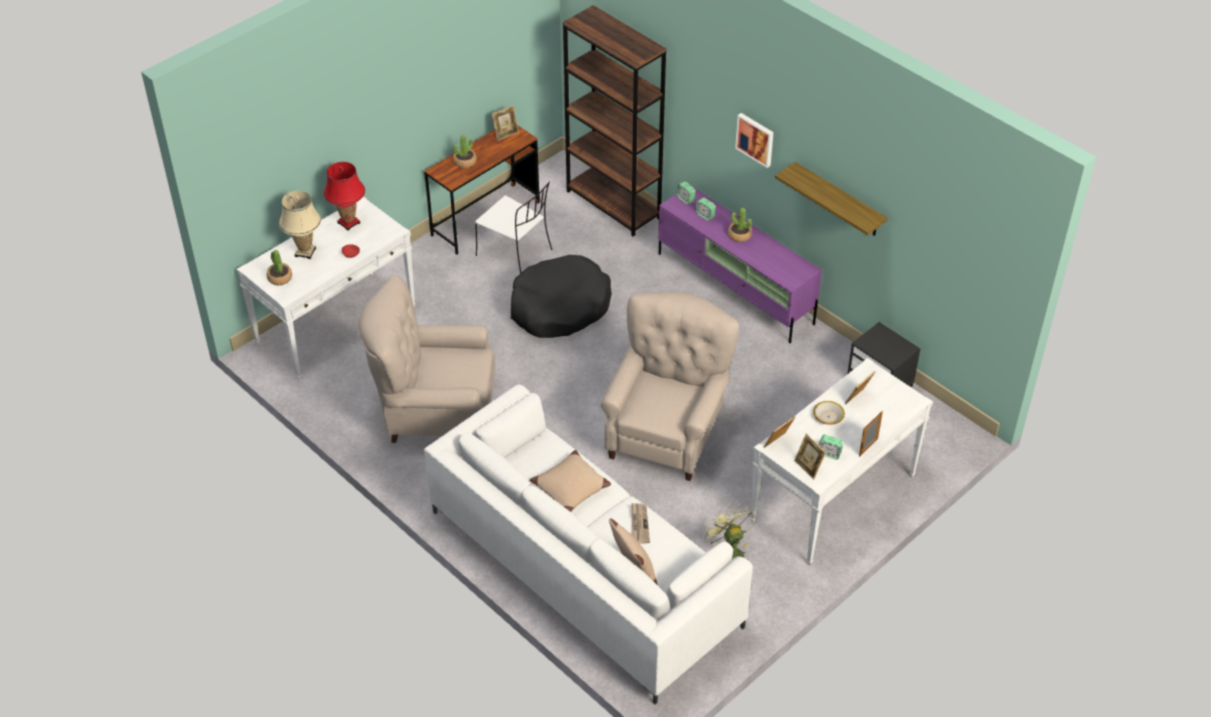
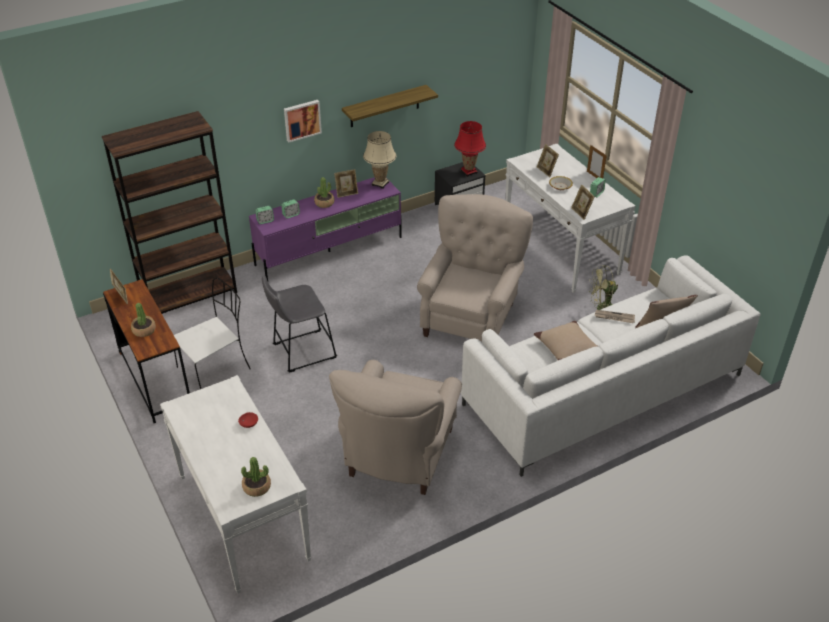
camera: 75 degrees left, 5 degrees down
(305, 252) = (226, 460): beige table lamp -> beige table lamp (380, 183)
(349, 223) = (198, 419): red table lamp -> red table lamp (469, 172)
(559, 307) = (301, 352): black dog bed -> grey stool
(667, 432) = (471, 317): beige armchair -> beige armchair turned 75 degrees clockwise
(808, 467) = (608, 204): picture frame -> picture frame (346, 193)

